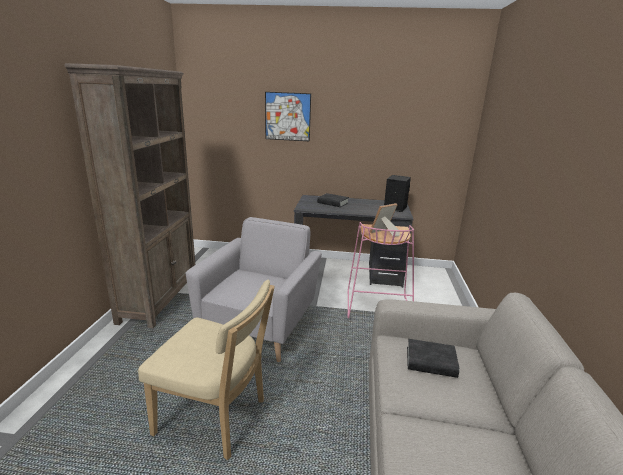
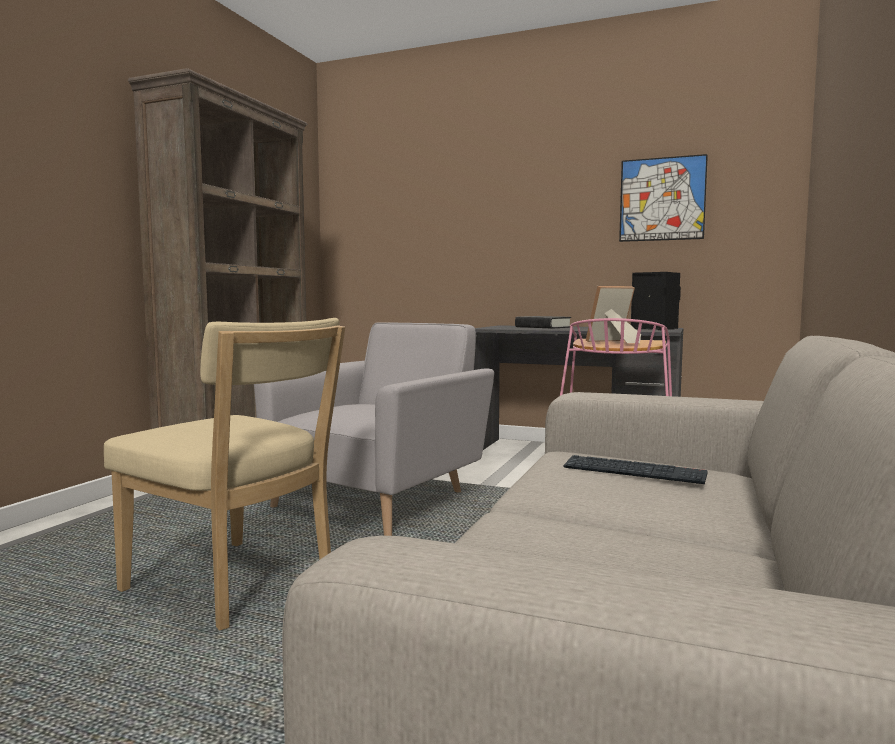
camera: 15 degrees right, 15 degrees down
(287, 116) = (473, 200): picture -> picture (662, 199)
(431, 362) = (633, 472): black book -> keyboard

